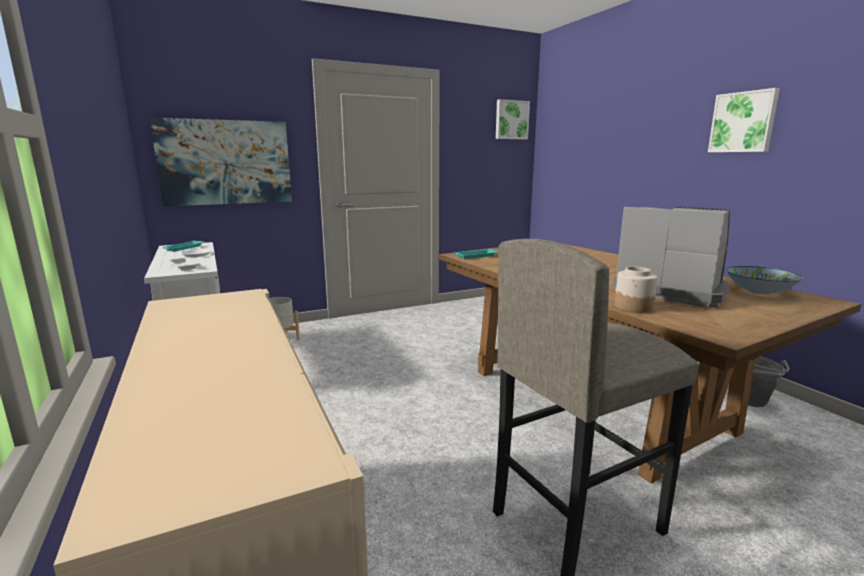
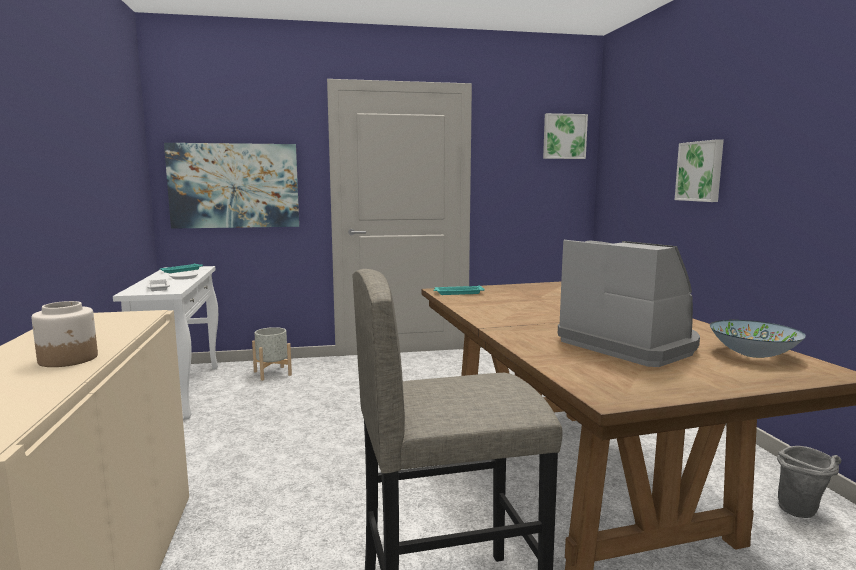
camera: 15 degrees right, 5 degrees down
(634, 307) = (554, 358): jar -> jar (69, 359)
(743, 122) = (801, 136): picture -> picture (700, 171)

